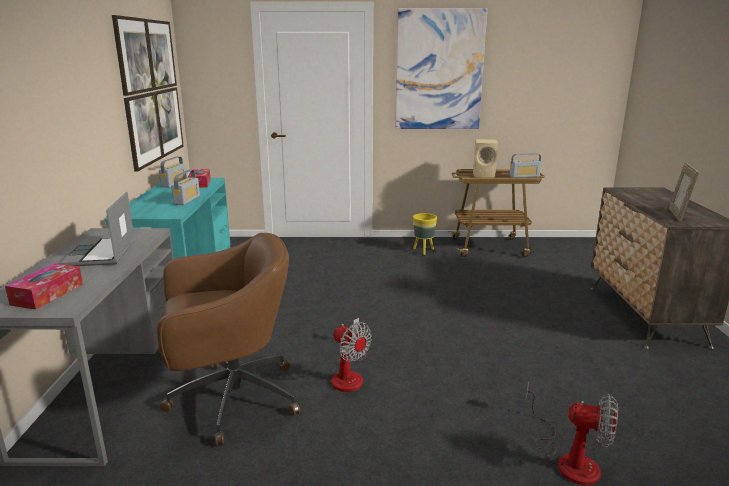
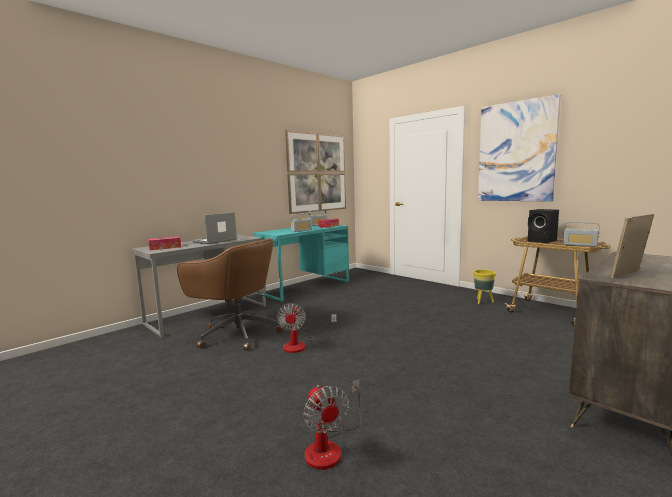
camera: 45 degrees right, 10 degrees down
(484, 175) = (542, 241): beige speaker -> black speaker

